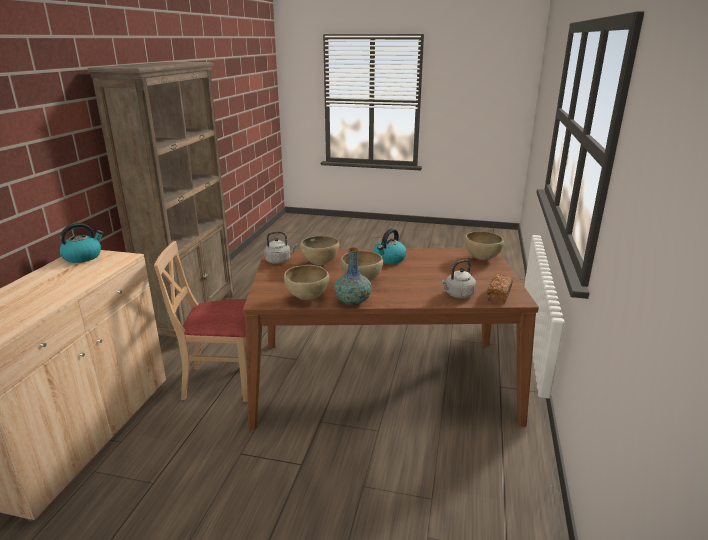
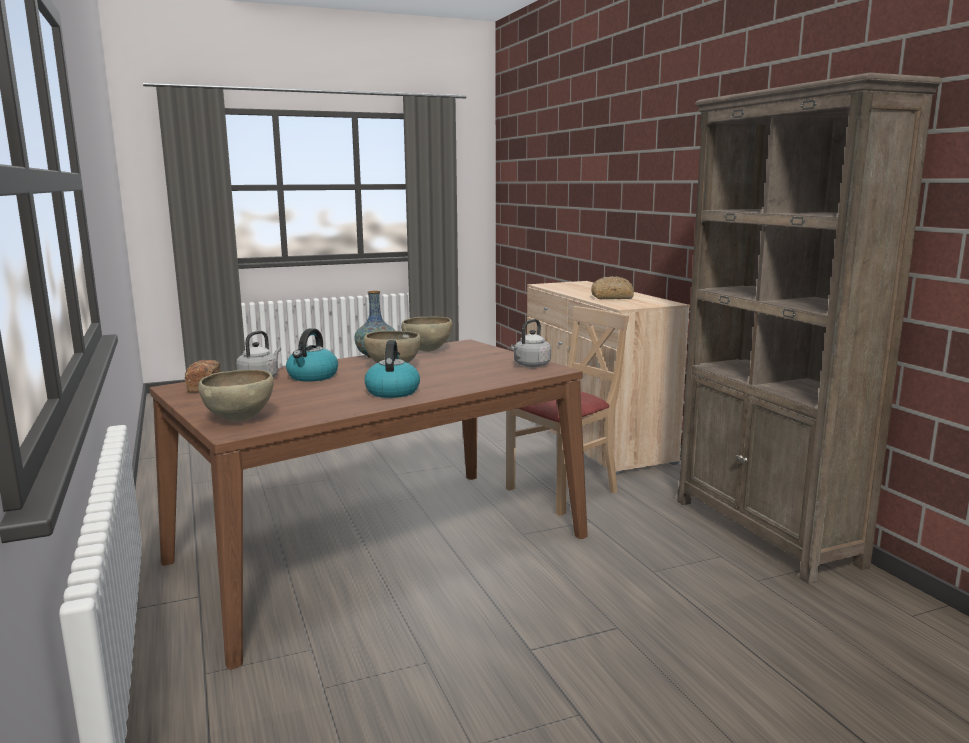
camera: 145 degrees right, 10 degrees down
(69, 277) = (612, 297): none -> bread
(83, 257) = (655, 302): kettle -> kettle (312, 376)
(320, 264) = (475, 371): brown bowl -> none

